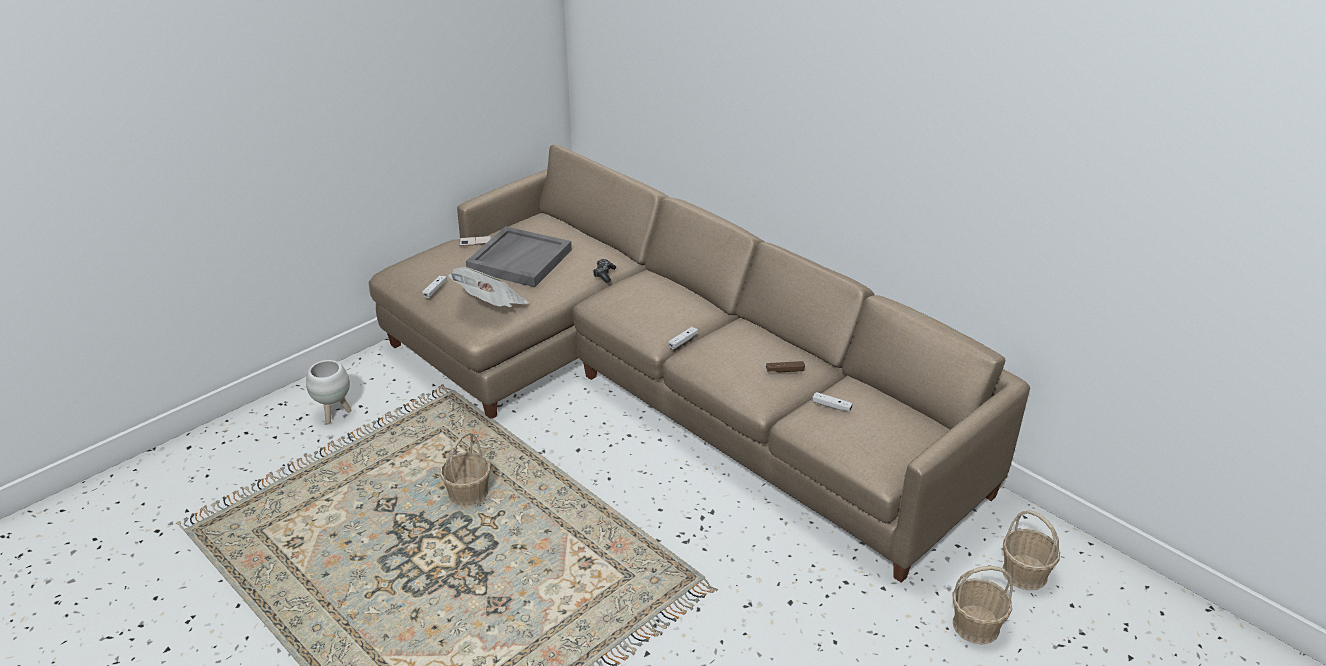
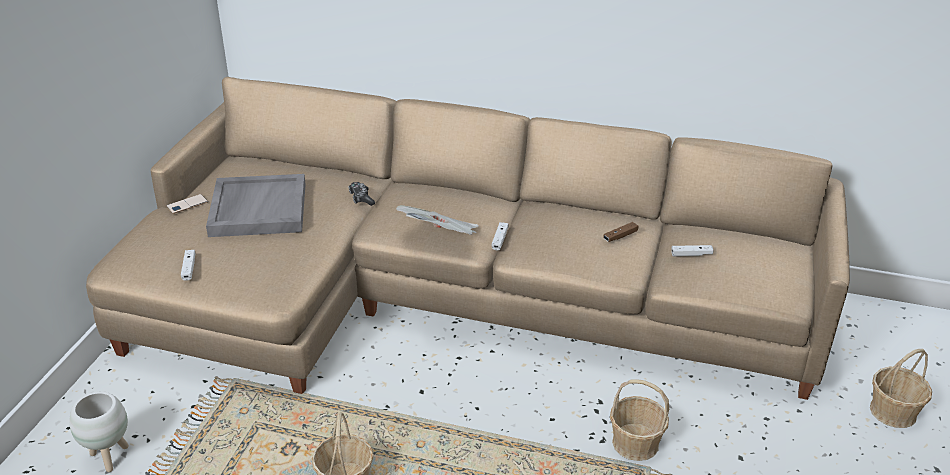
camera: 30 degrees left, 0 degrees up
(491, 304) = (270, 264): newspaper -> newspaper (441, 238)
(1024, 573) = (884, 351): basket -> basket (635, 443)

